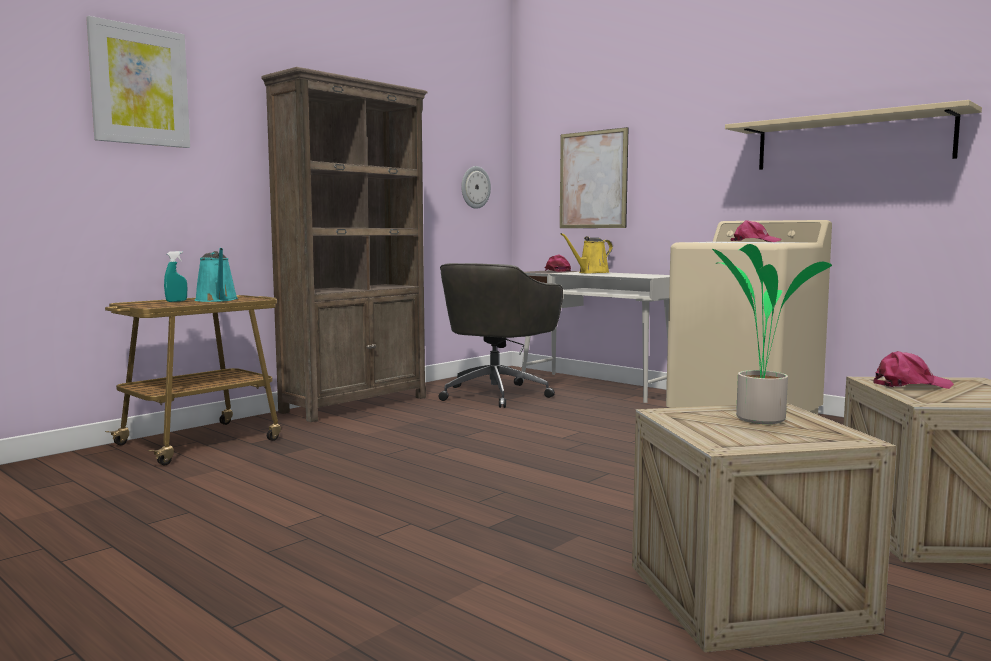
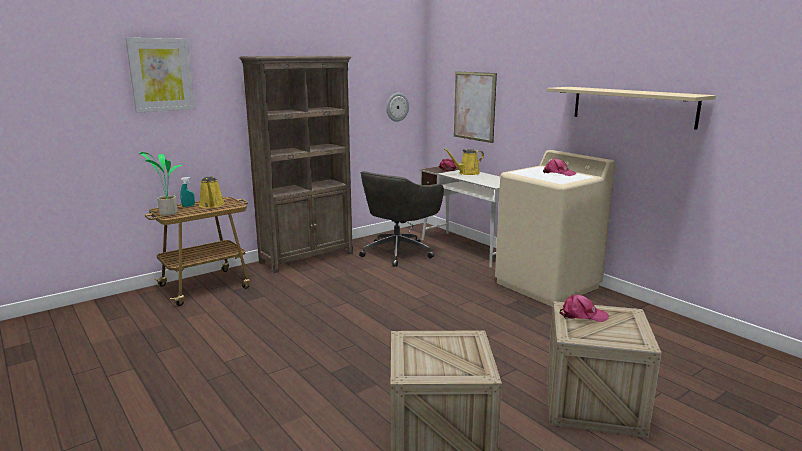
camera: 10 degrees right, 10 degrees up
(217, 300) = (212, 205): turquoise watering can -> yellow watering can
(756, 419) = (449, 348): potted plant -> potted plant (167, 213)

